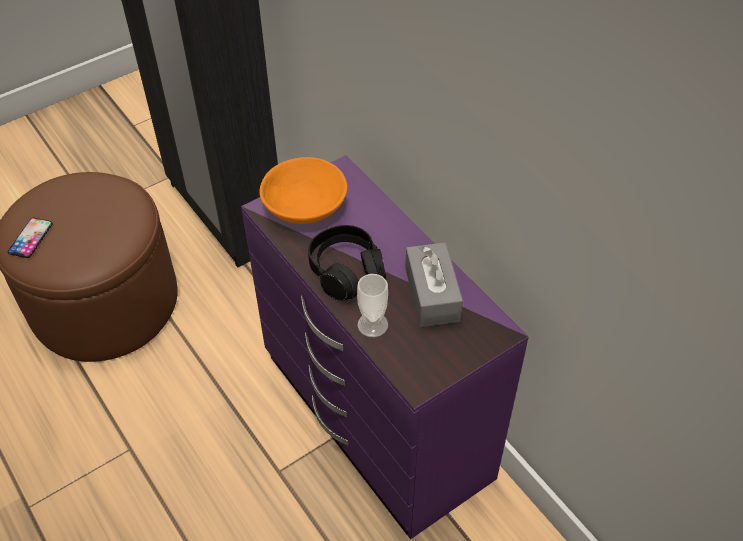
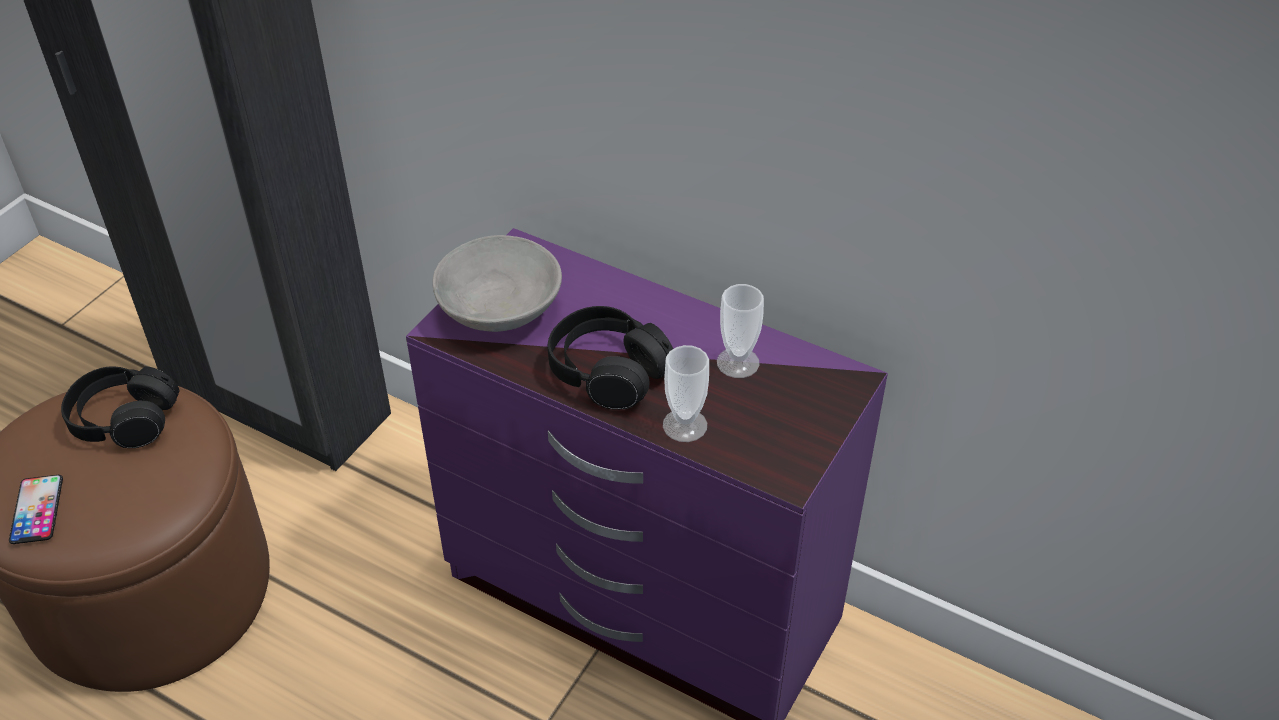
camera: 25 degrees left, 5 degrees down
(101, 200) = (124, 419): none -> black headphones
(304, 207) = (499, 310): orange bowl -> grey bowl
(432, 294) = (738, 363): grey tissue box -> cup

